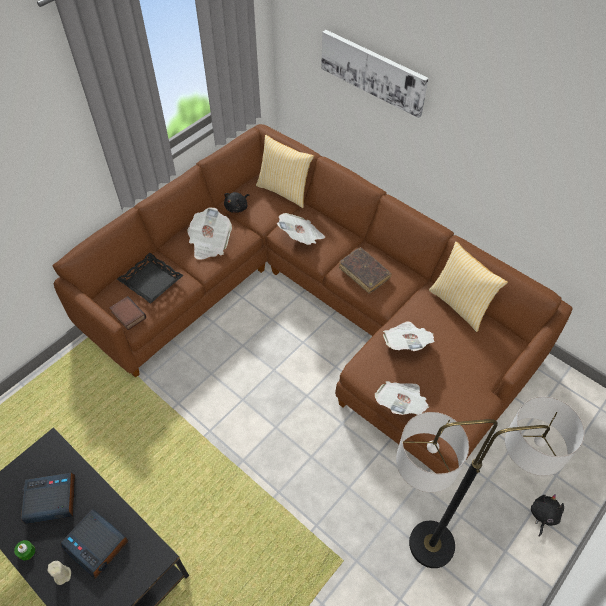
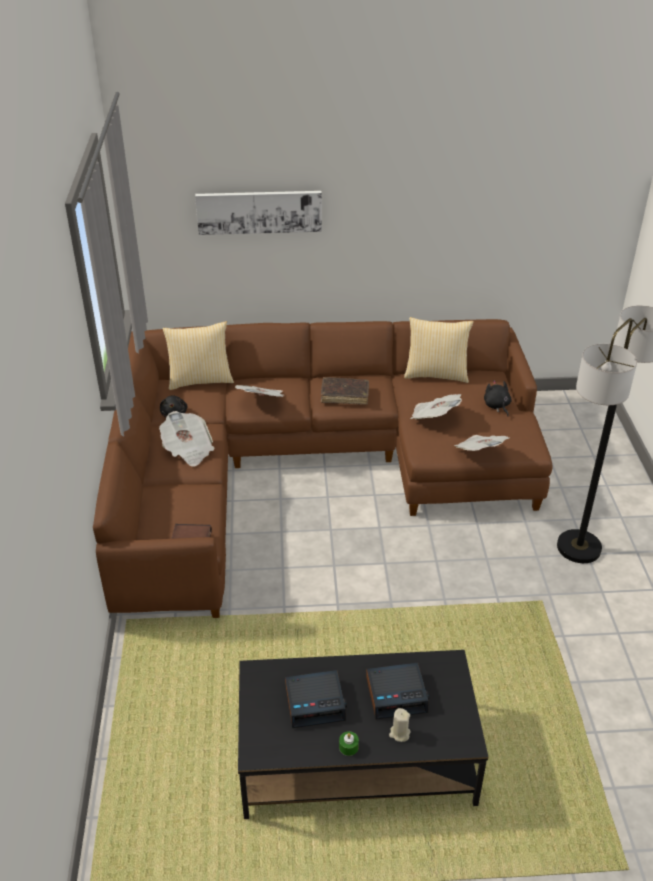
camera: 45 degrees left, 15 degrees down
(50, 500) = (315, 703): alarm clock -> alarm clock turned 135 degrees counterclockwise
(151, 281) = (176, 505): black tray -> none
(543, 515) = (615, 482): black plush toy -> black plush toy (497, 406)

